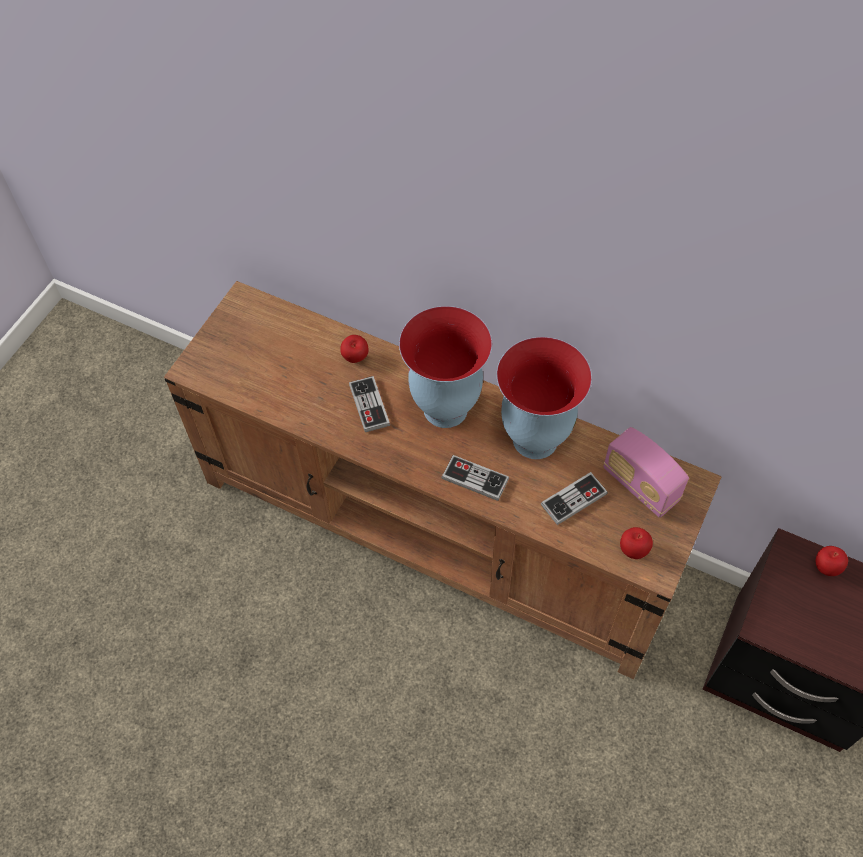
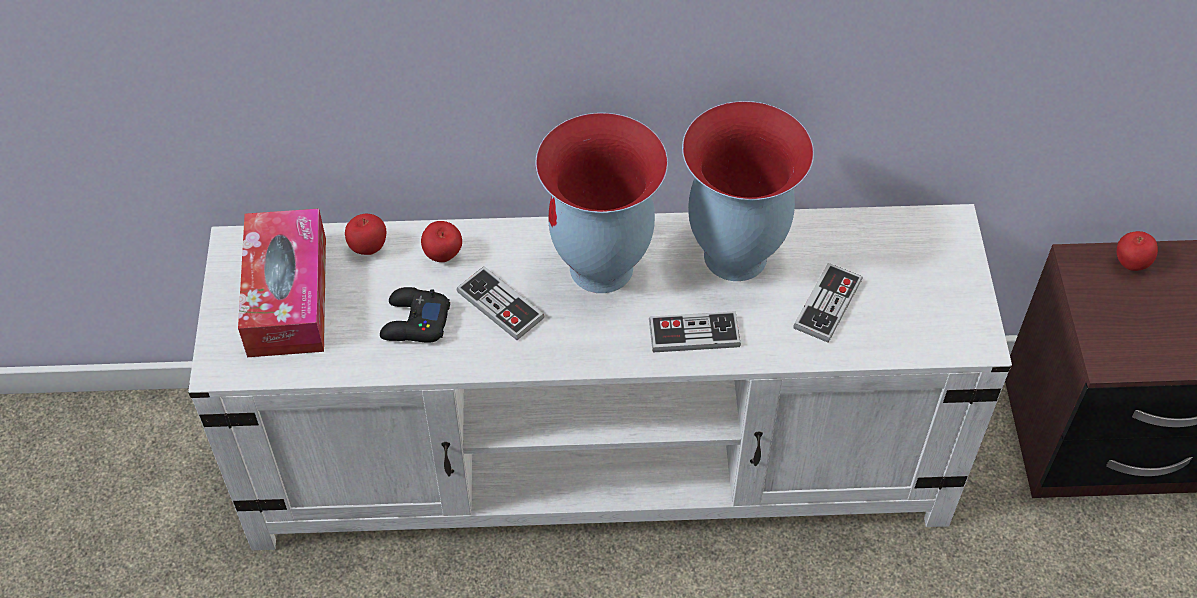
camera: 30 degrees left, 5 degrees down
(251, 343) = (287, 296): none -> tissue box
(312, 393) = (414, 322): none -> black game controller
(437, 527) = (601, 461): brown tv stand -> white tv stand
(633, 550) = (934, 330): apple -> apple (368, 248)
(640, 485) = (892, 254): radio -> none

